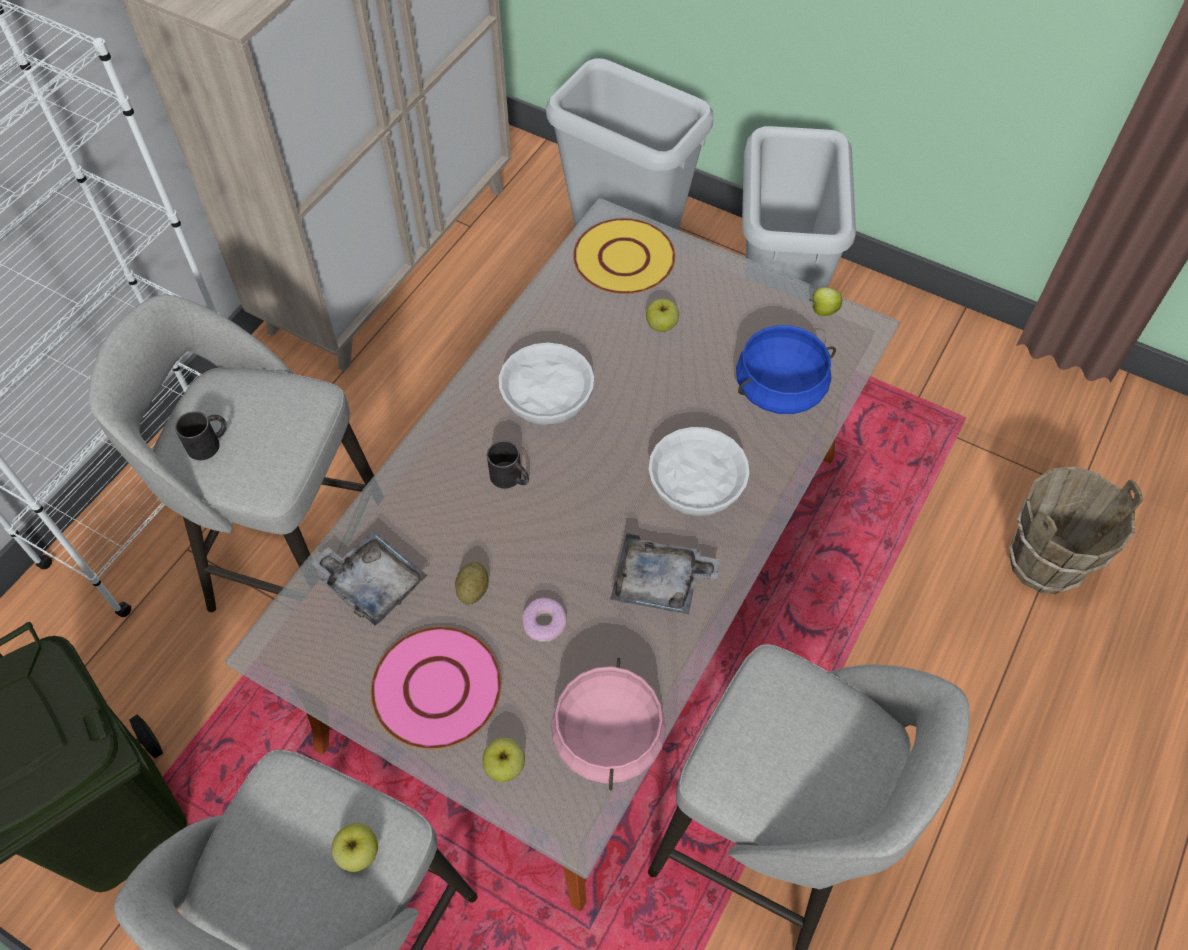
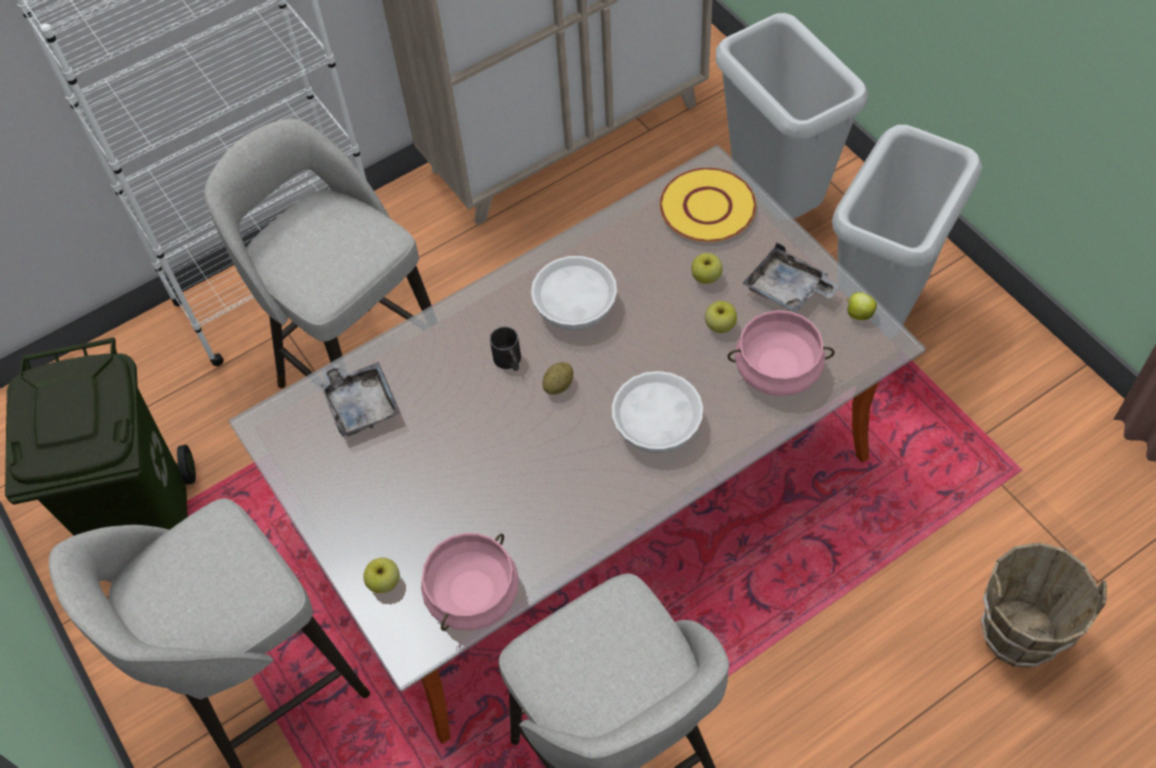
camera: 30 degrees right, 0 degrees up
(209, 443) = (293, 248): black mug -> none
(358, 853) = (242, 595): apple -> apple (720, 325)
(438, 688) = (367, 503): pink plate -> none
(473, 590) = (432, 439): potato -> potato (558, 385)
(544, 623) = (473, 487): donut -> none
(660, 583) = (581, 493): grey tray -> grey tray (788, 290)
(780, 389) = (777, 369): blue cooking pot -> pink cooking pot

